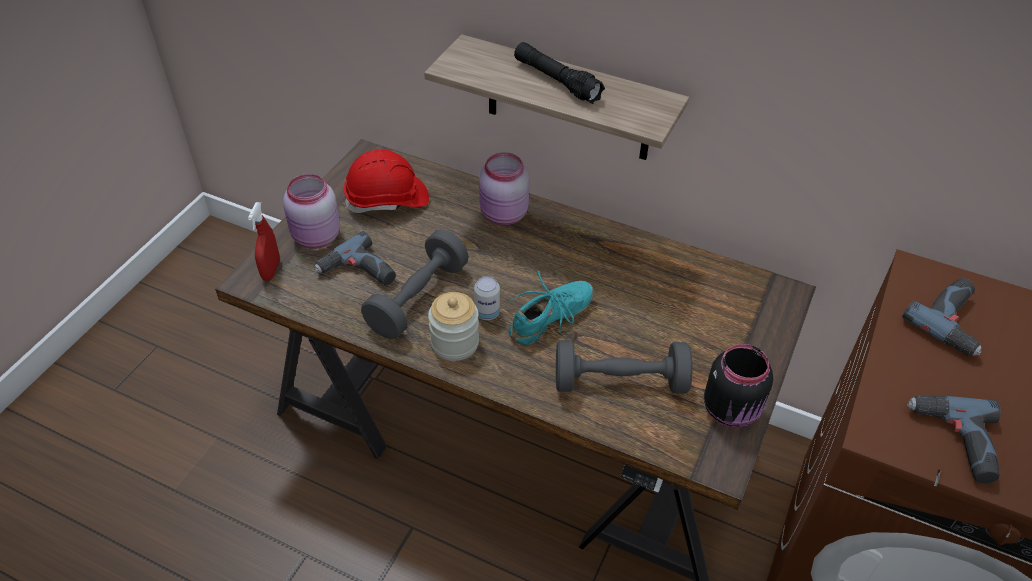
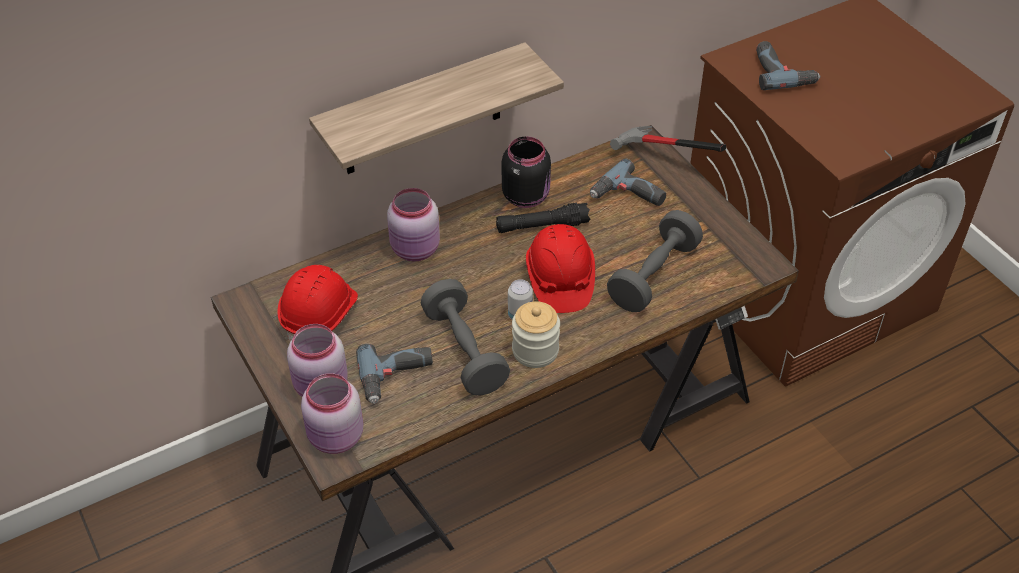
camera: 55 degrees left, 0 degrees up
(271, 271) = (336, 438): red spray bottle -> pink jar
(551, 319) = (559, 280): turquoise shoe -> red hard hat
(556, 81) = (436, 96): black flashlight -> black flashlight (542, 226)
(732, 410) = (725, 232): black jar -> black jar (527, 196)
(776, 315) = (661, 160): none -> hammer
(954, 442) = (870, 131): power drill -> power drill (628, 196)

